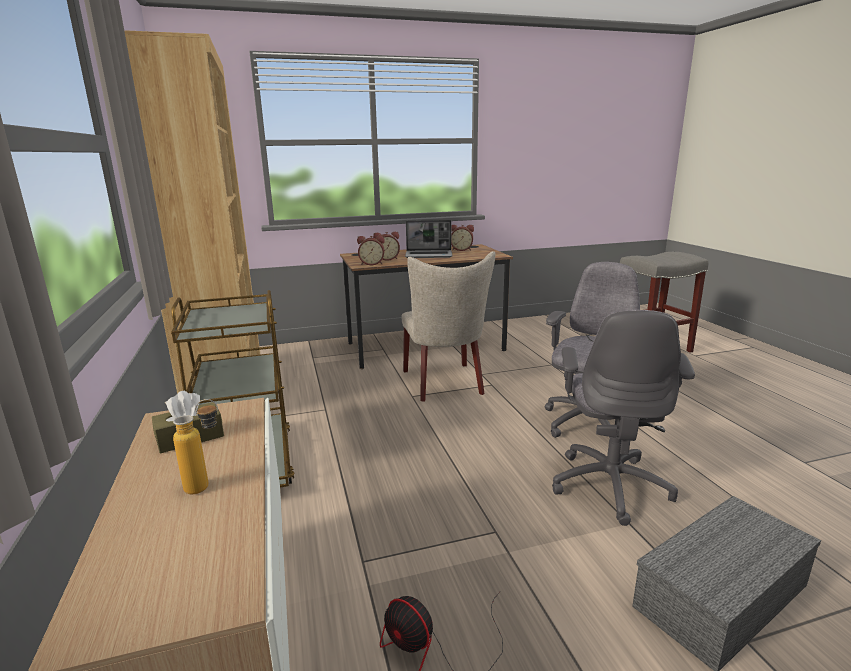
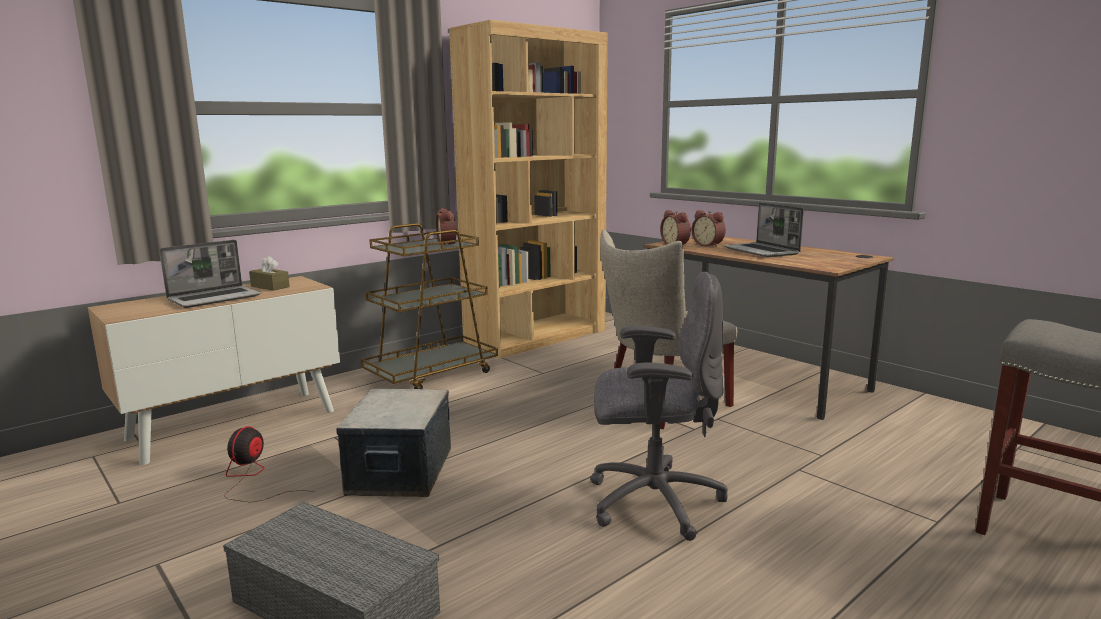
camera: 65 degrees right, 5 degrees down
(207, 486) = (215, 298): bottle -> laptop
(461, 249) = (828, 255): alarm clock -> alarm clock (448, 244)
(485, 525) = (399, 472): none -> storage box
(610, 485) = (510, 528): grey office chair -> none

